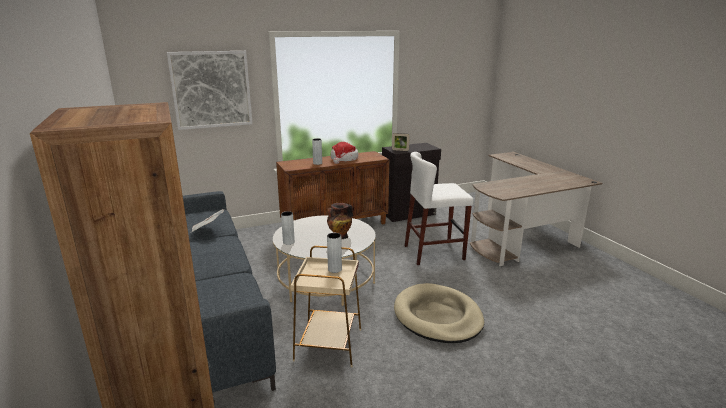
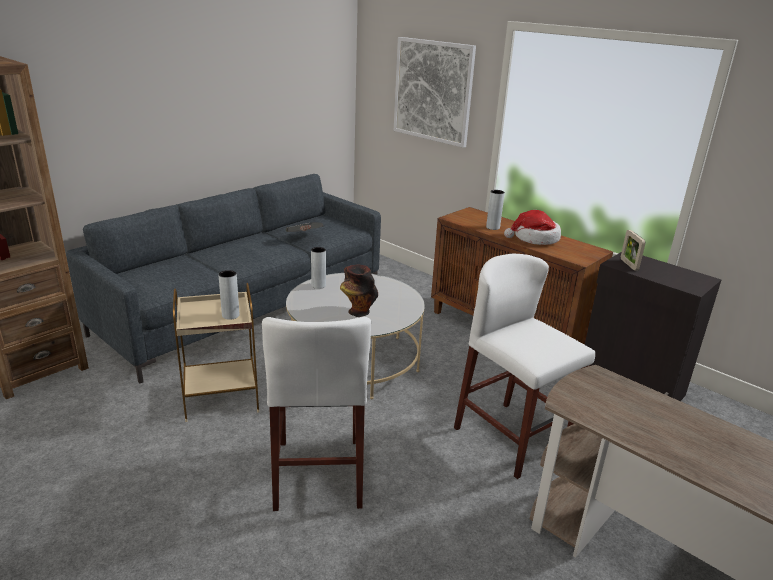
camera: 65 degrees right, 5 degrees up
(437, 316) = (318, 473): beige dog bed -> white stool

